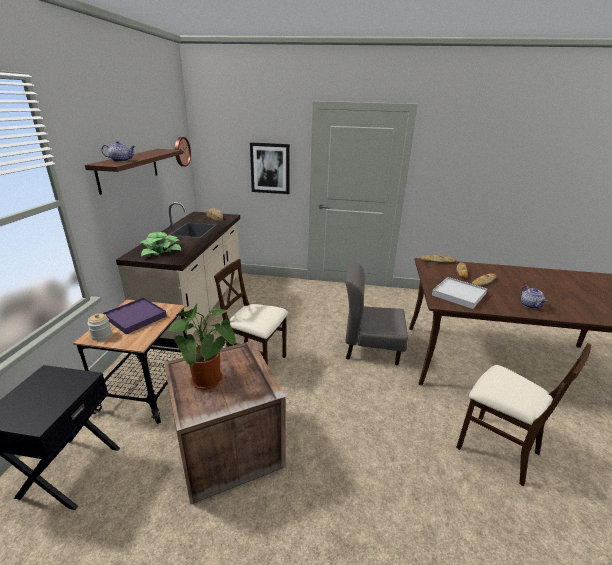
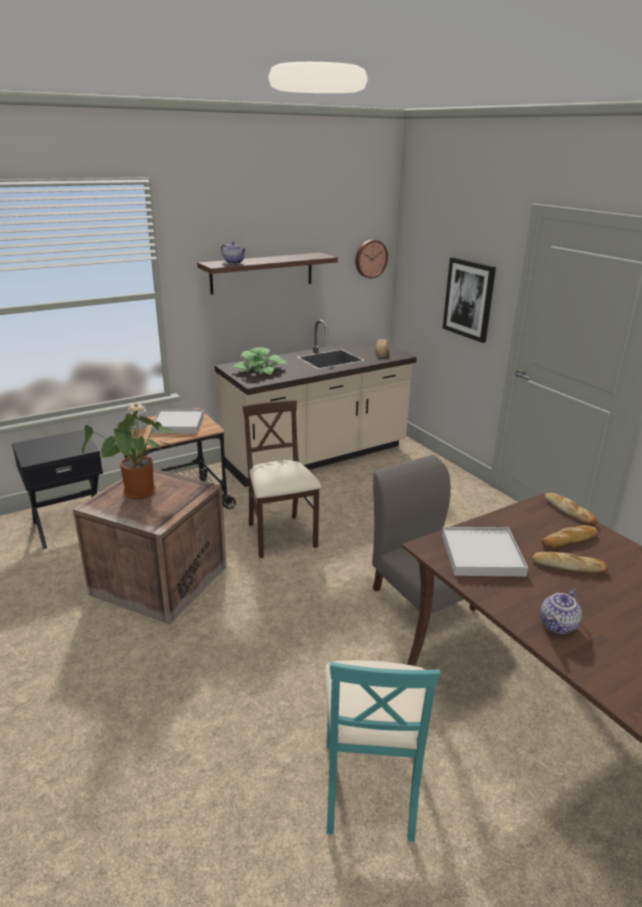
camera: 50 degrees right, 0 degrees up
(135, 317) = (178, 423): purple tray -> white tray
(497, 448) = (370, 786): beige chair -> turquoise chair

